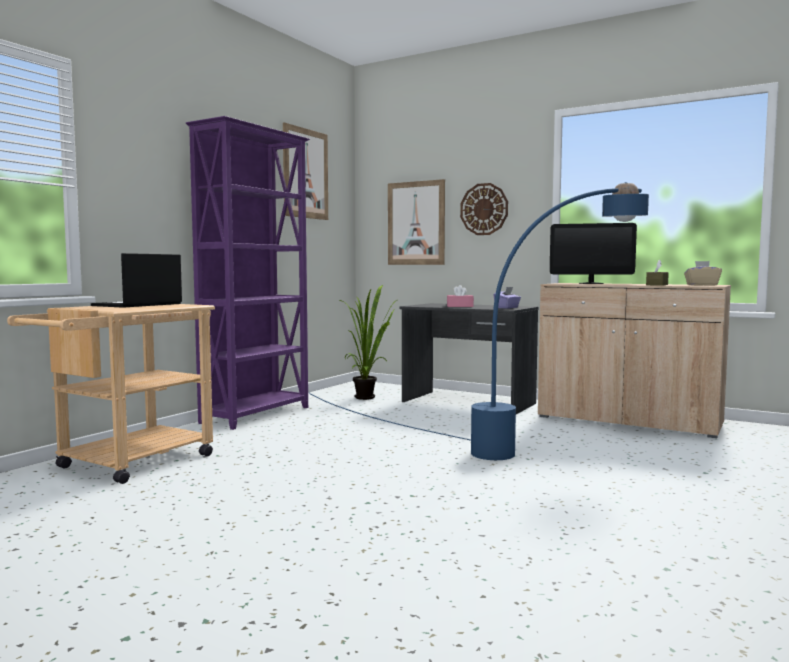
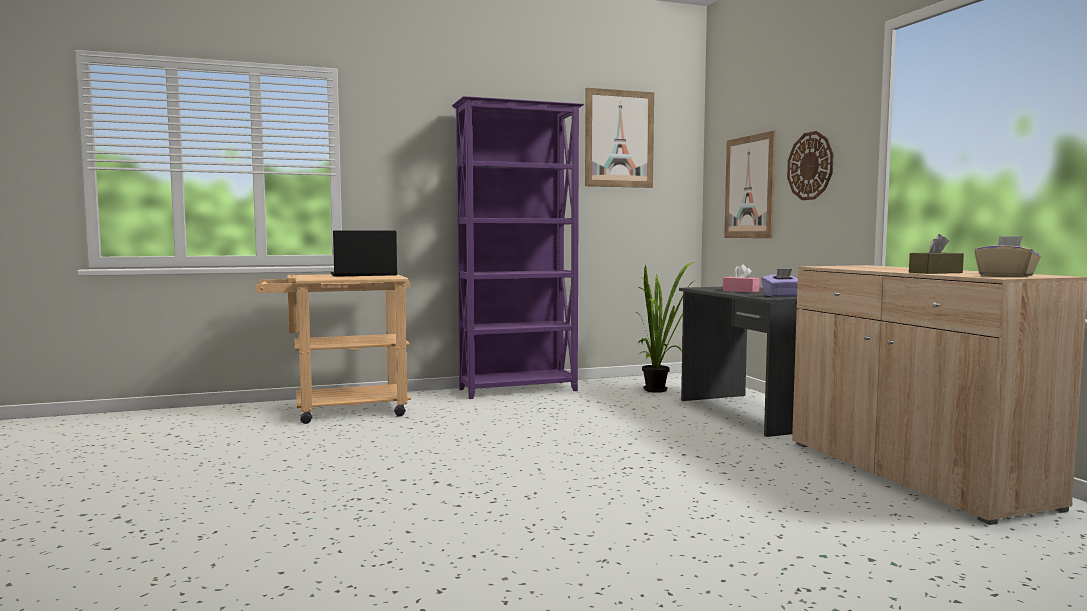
camera: 40 degrees right, 0 degrees up
(520, 442) = (688, 465): blue floor lamp -> none
(591, 283) = (878, 267): monitor -> none

